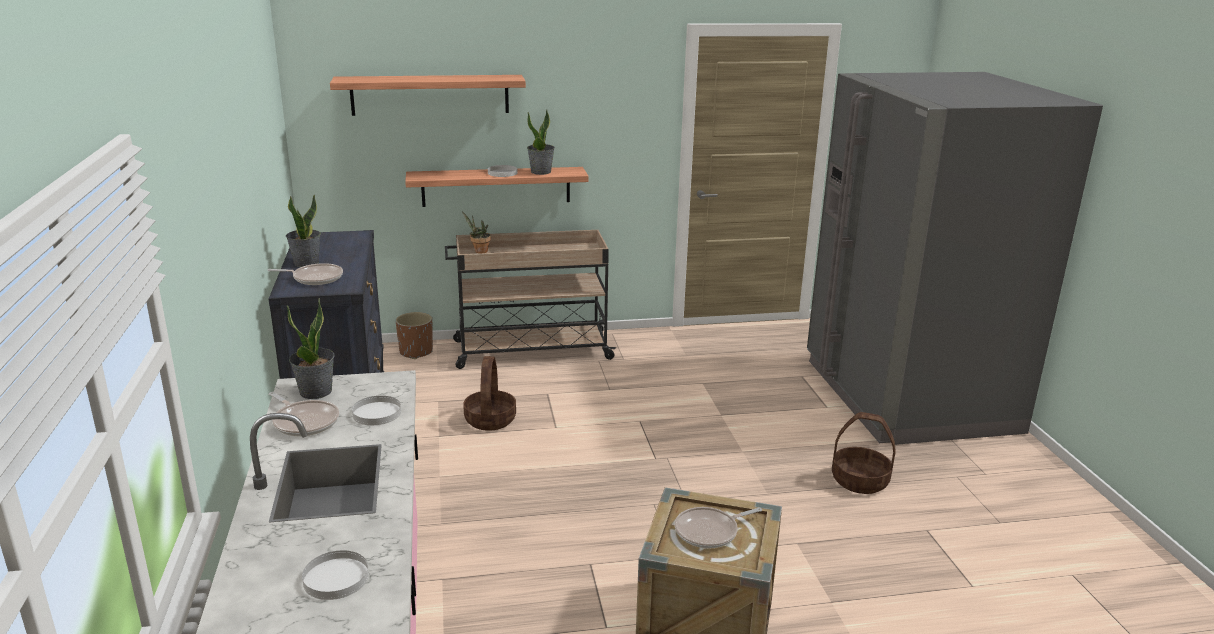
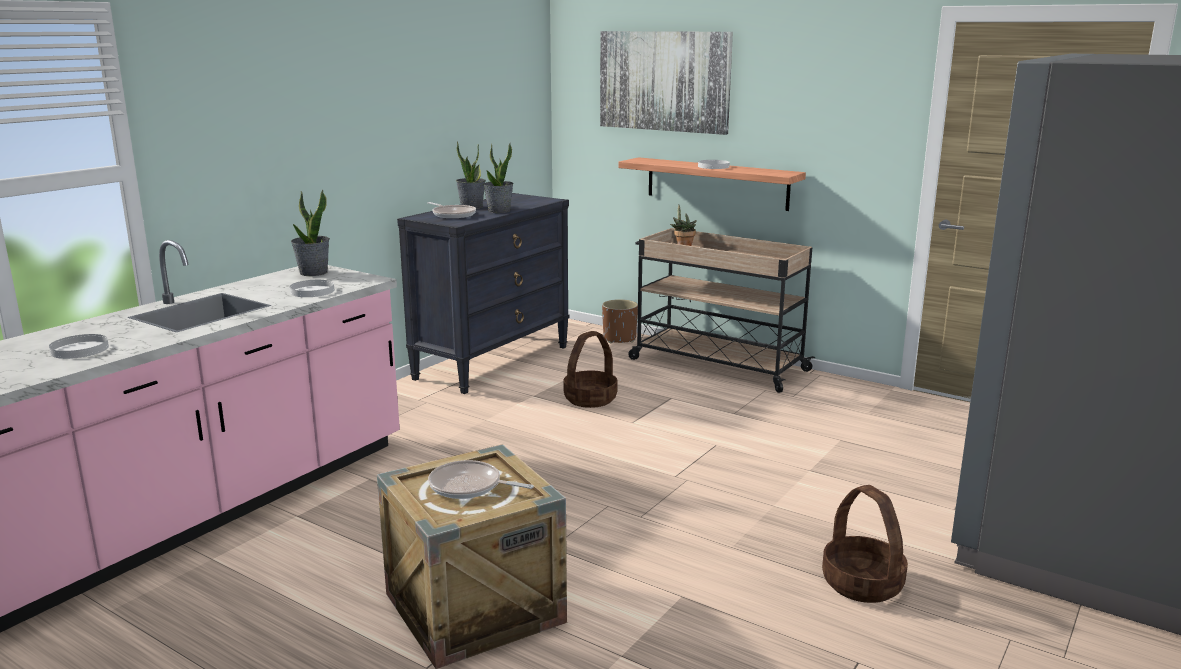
camera: 45 degrees right, 5 degrees down
(304, 421) = (268, 283): frying pan -> none
(430, 94) = (664, 81): shelf -> picture
(541, 172) = (751, 170): potted plant -> potted plant (499, 211)

